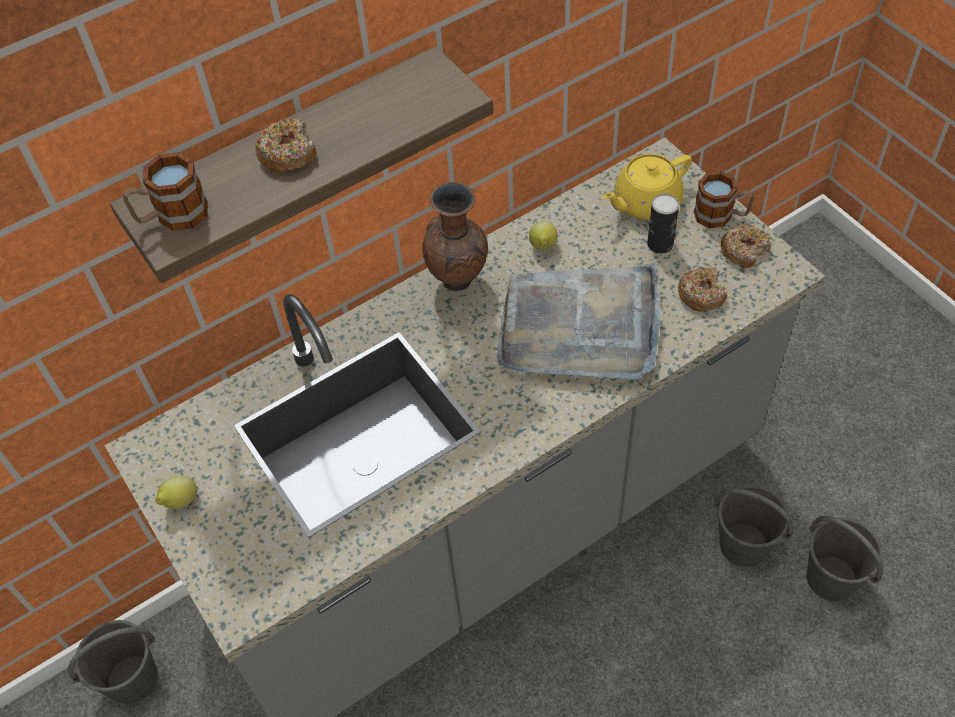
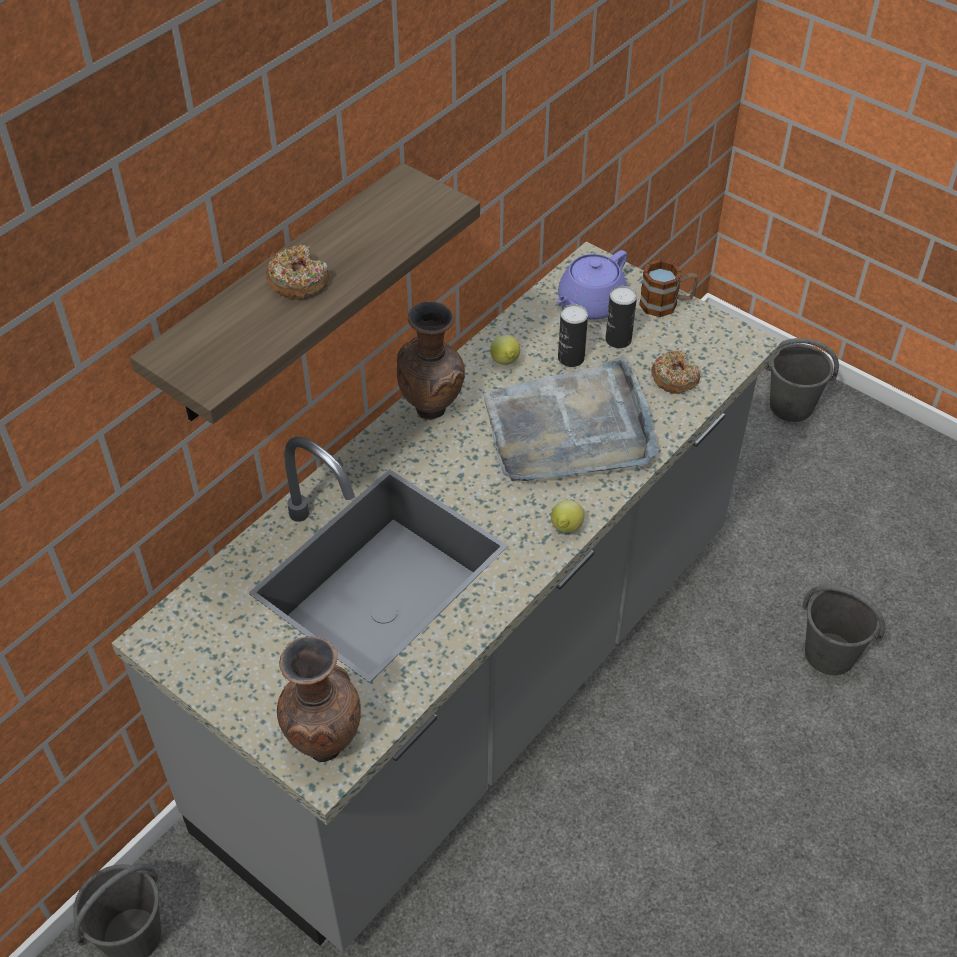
camera: 20 degrees left, 5 degrees down
(172, 216) = (204, 357): mug -> none
(180, 502) = (219, 679): lemon -> lemon (565, 529)
(247, 586) = (323, 743): none -> brown vase
(607, 254) = (571, 358): none -> can
(645, 203) = (590, 304): yellow teapot -> purple teapot
(744, 250) = (699, 331): donut -> none
(744, 545) = (738, 642): grey bucket -> grey bucket (792, 406)

